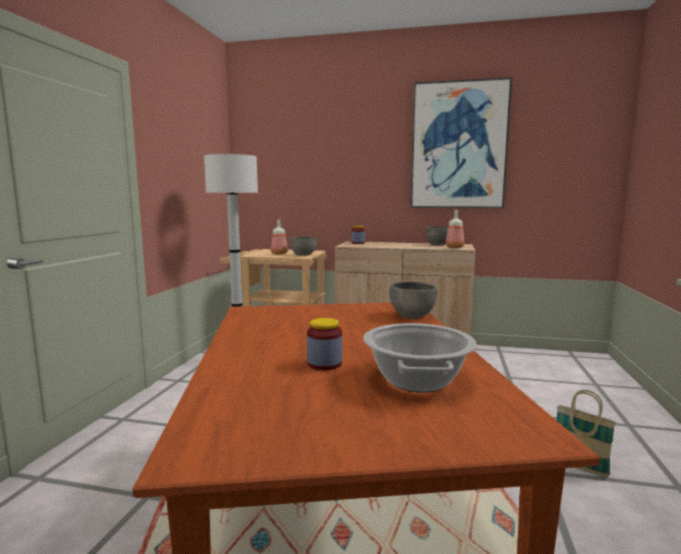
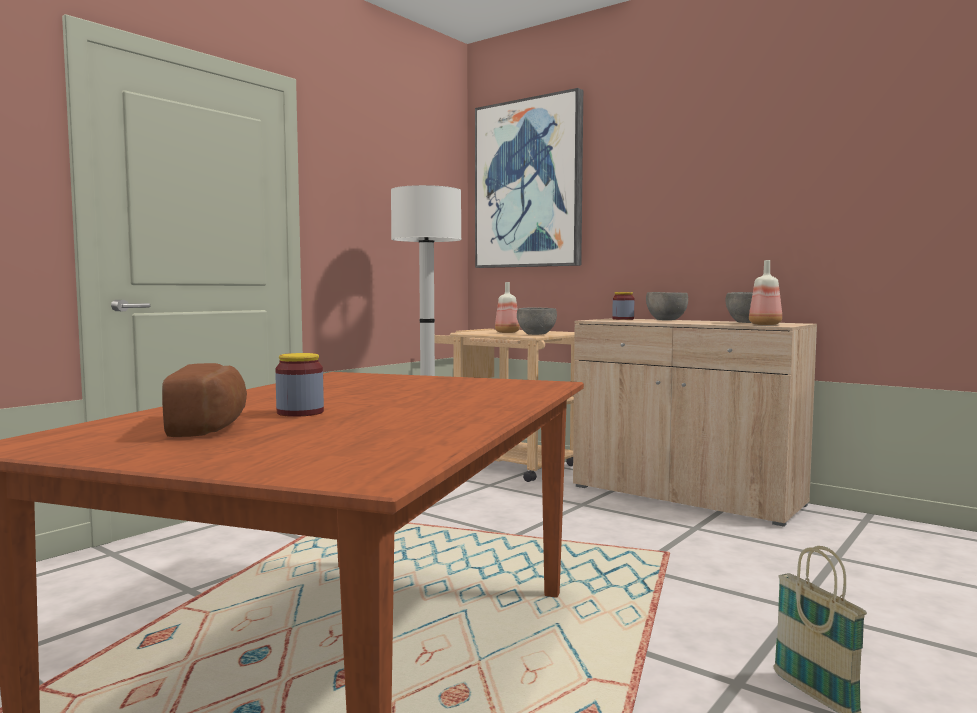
camera: 25 degrees right, 5 degrees down
(297, 392) = (212, 425): none -> bread
(412, 316) = (531, 391): grey bowl -> grey bowl (666, 320)
(416, 380) = (364, 431): cooking pot -> none
(458, 146) = (793, 156): picture -> picture (529, 184)

